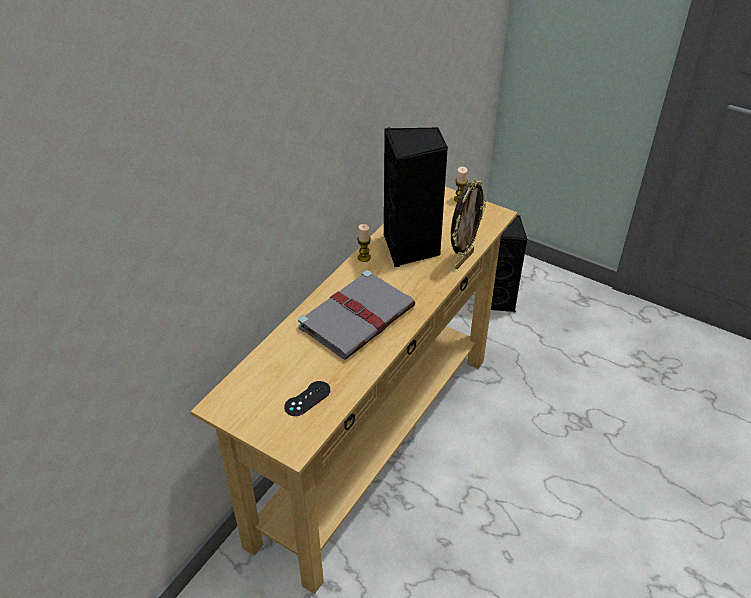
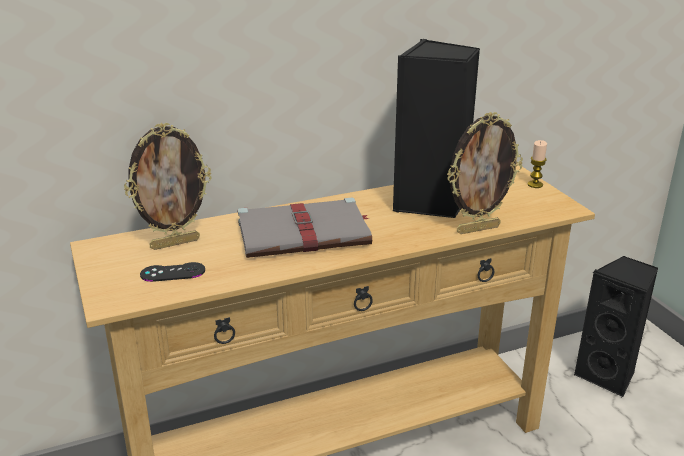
camera: 35 degrees right, 15 degrees down
(276, 371) = (175, 243): none -> picture frame
(364, 257) = (371, 195): candle -> none

